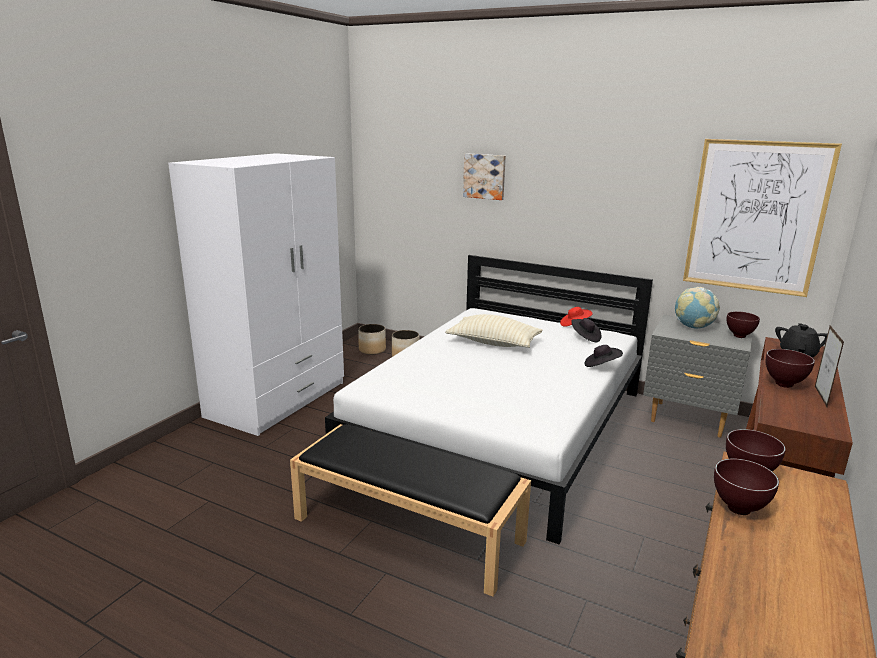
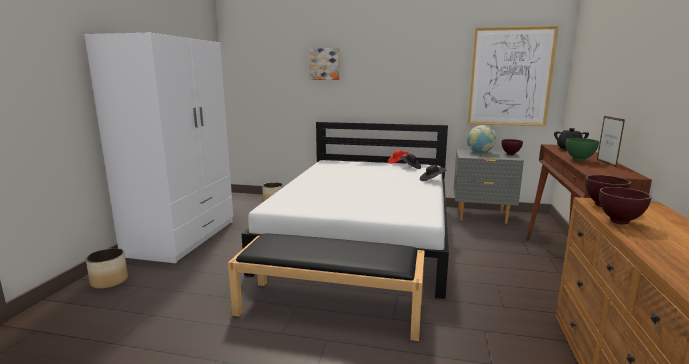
camera: 15 degrees left, 5 degrees down
(372, 350) = (246, 200): planter -> planter (109, 281)
(493, 343) = (350, 175): beige pillow -> none
(783, 384) = (578, 160): brown bowl -> green bowl

